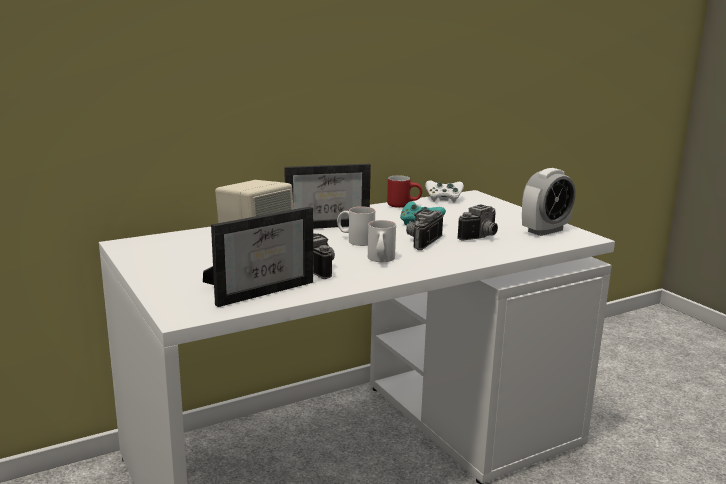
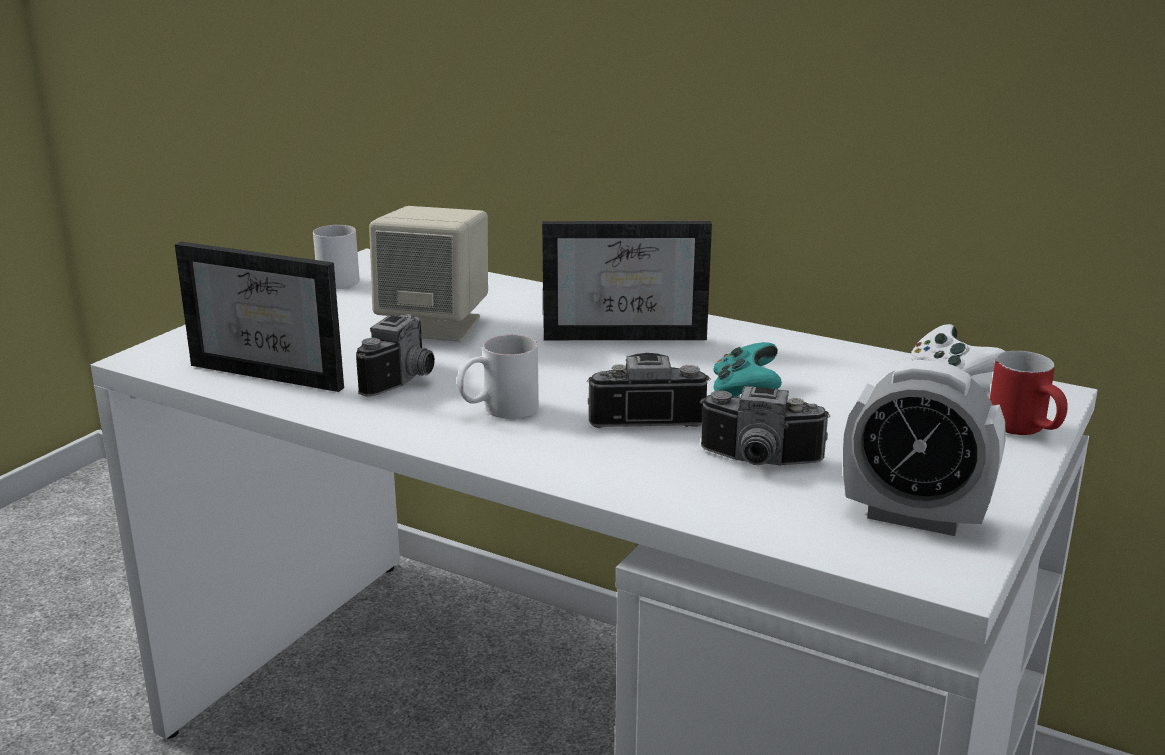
camera: 60 degrees right, 5 degrees up
(327, 224) = (627, 333): picture frame -> picture frame turned 45 degrees counterclockwise
(355, 240) = (573, 370): white mug -> white mug (340, 278)
(403, 205) = (843, 355): red mug -> red mug (1028, 430)

